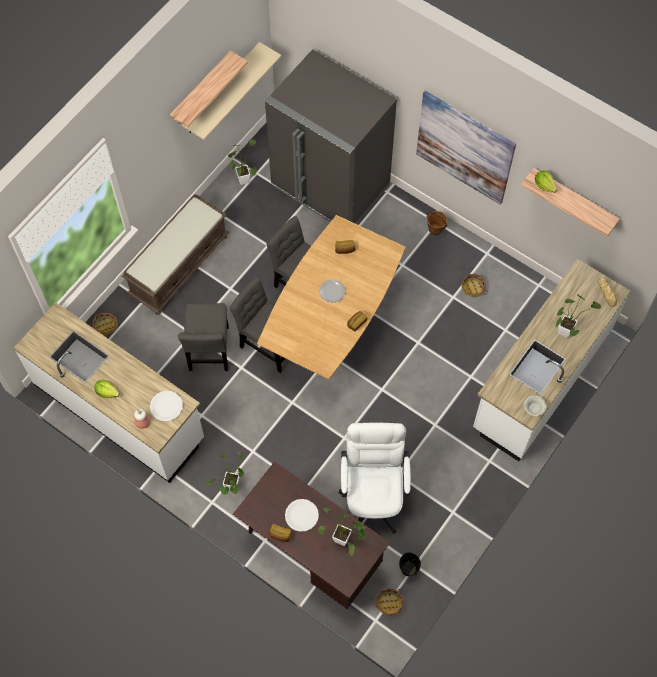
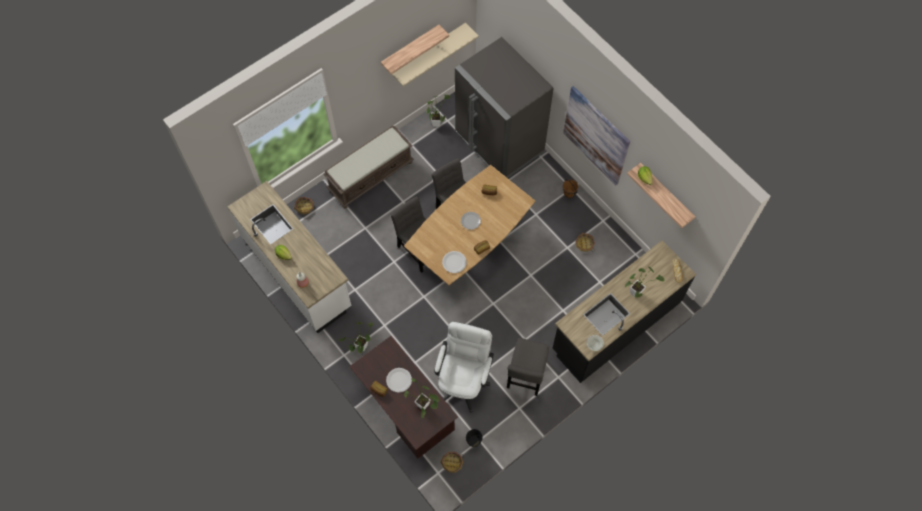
camera: 15 degrees right, 0 degrees up
(166, 406) = (323, 275): white plate -> white plate (454, 262)
(209, 351) = (374, 244): grey chair -> grey chair (526, 376)
(540, 379) = (615, 325): white counter -> black counter

